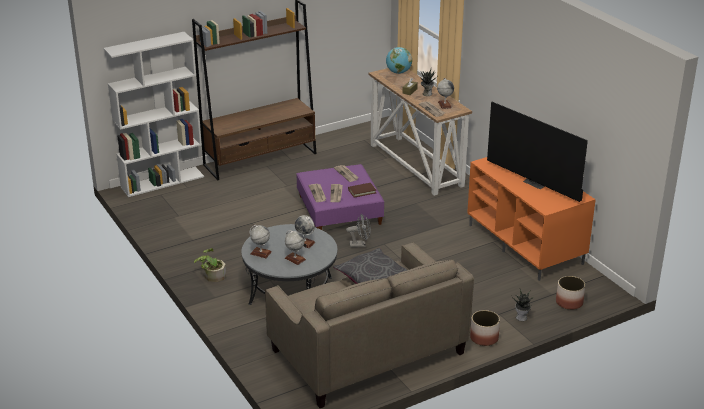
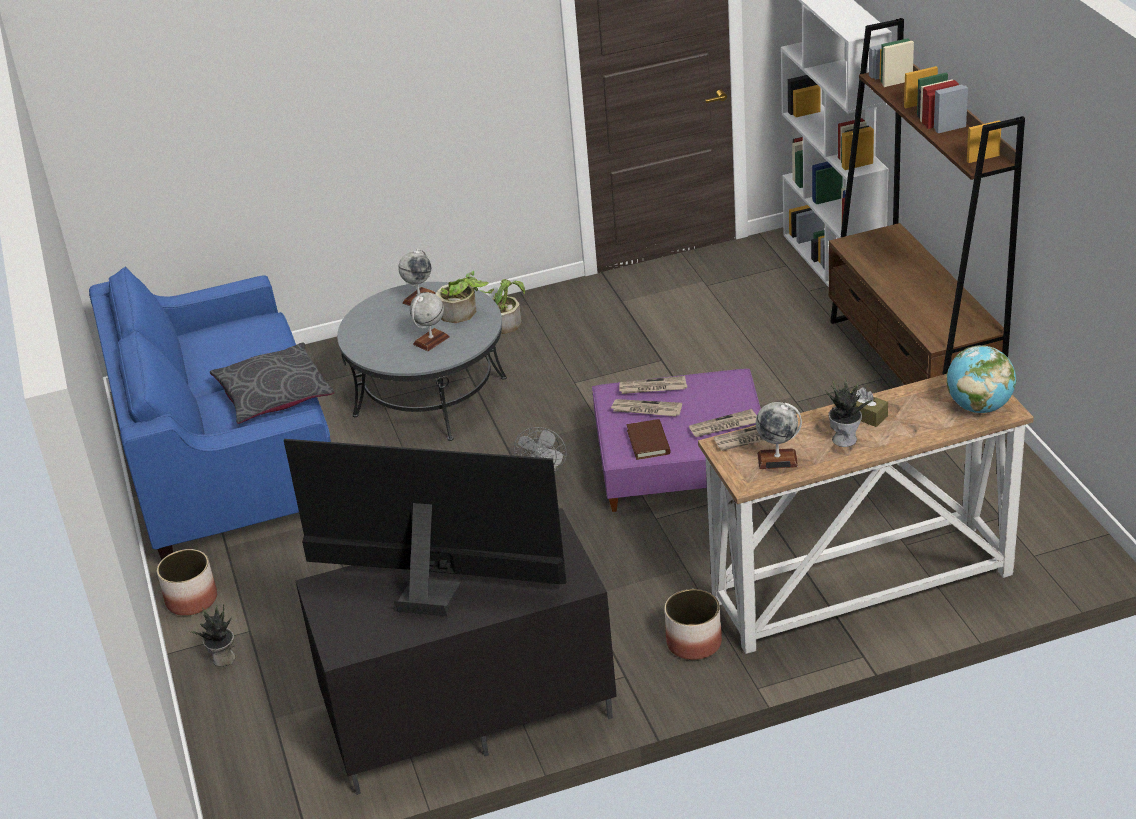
camera: 105 degrees right, 5 degrees up
(276, 237) = (462, 313): none -> potted plant
(295, 259) = (386, 330): globe -> none
(366, 351) = (229, 465): beige sofa -> blue sofa
(526, 244) = (467, 714): orange tv stand -> black tv stand
(536, 183) = (431, 591): television -> television turned 45 degrees clockwise
(569, 302) = (235, 738): planter -> planter (694, 643)

